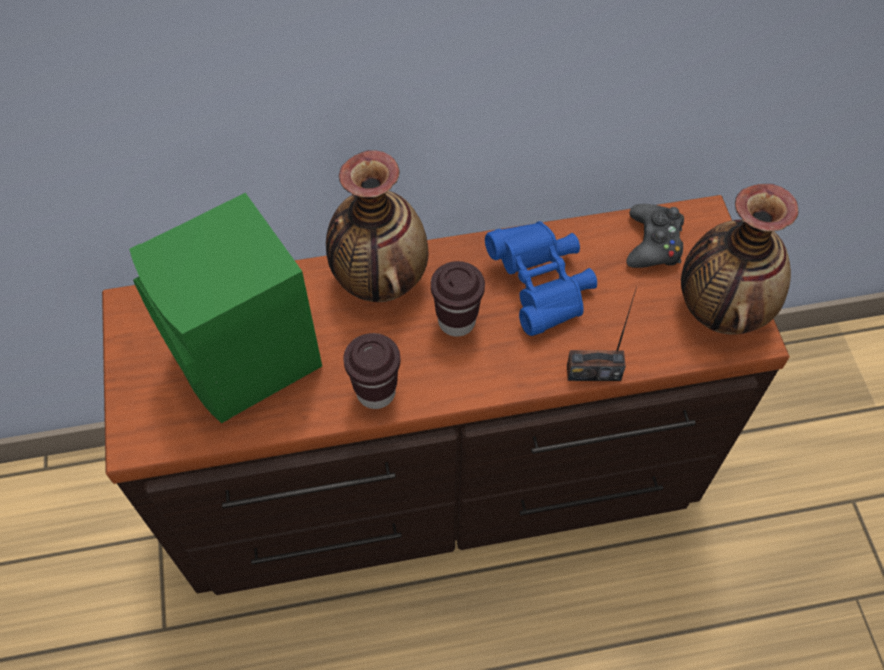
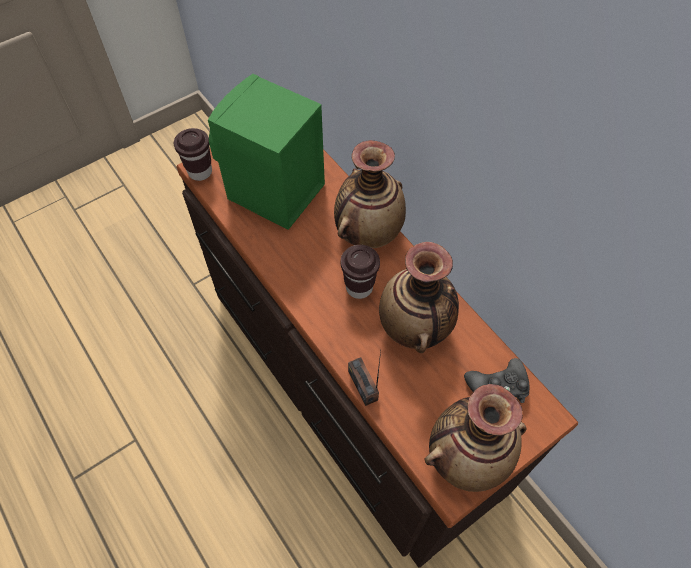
camera: 65 degrees right, 0 degrees up
(376, 392) = (284, 265): brown cup -> brown cup (200, 172)
(541, 286) = (415, 327): blue binoculars -> vase

